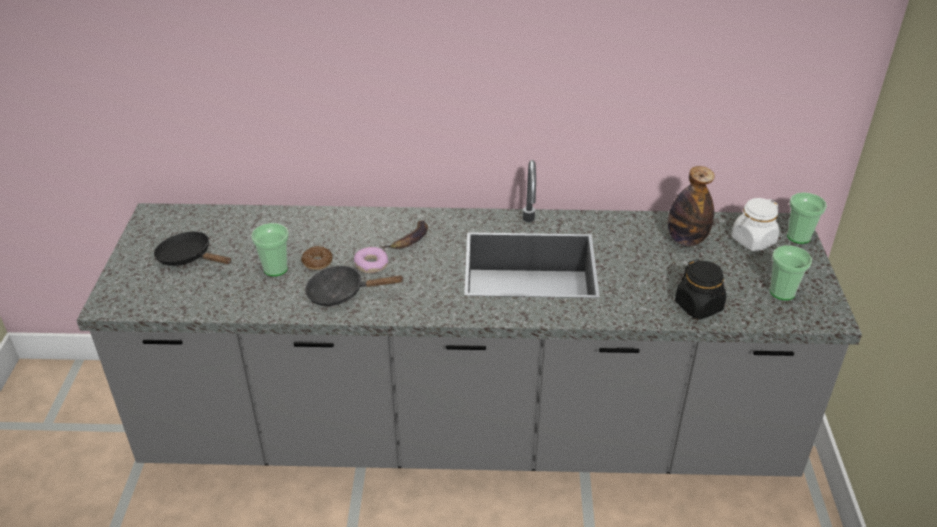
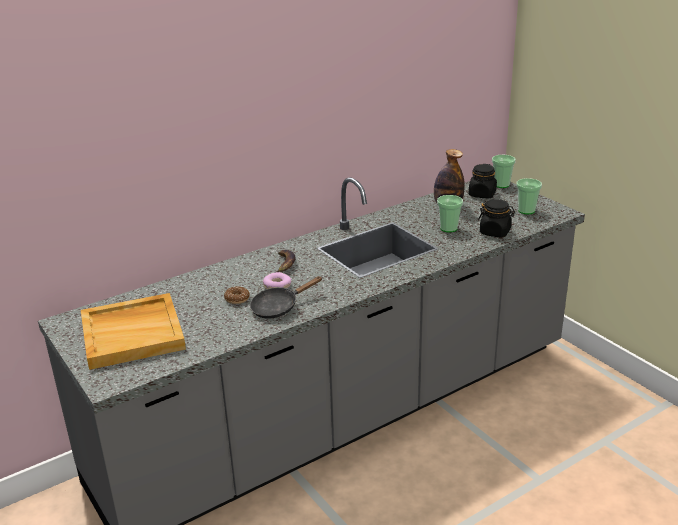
camera: 35 degrees left, 10 degrees down
(189, 257) = (133, 333): black frying pan -> beige tray
(275, 268) = (211, 313): cup -> cup (448, 228)
(753, 241) = (482, 194): white jar -> black jar

